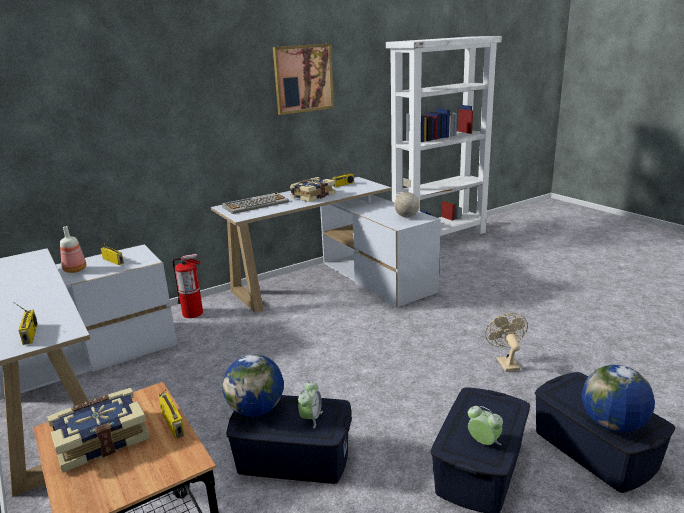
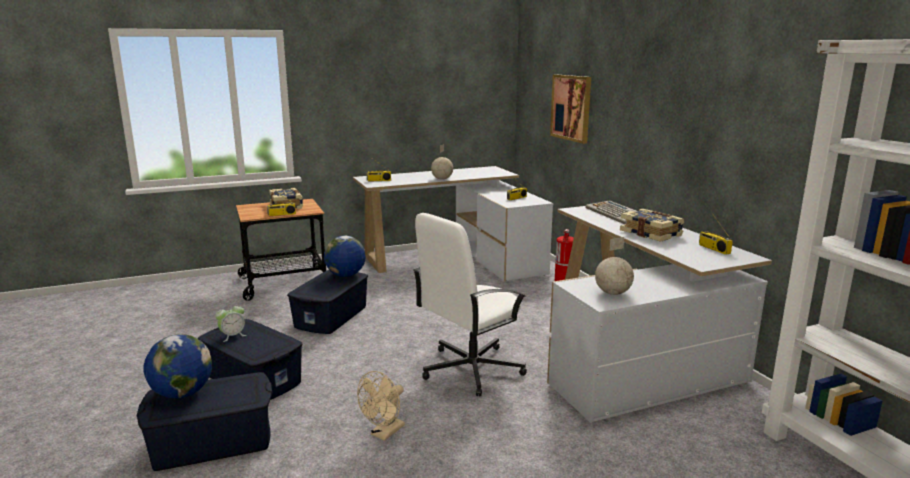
camera: 100 degrees right, 5 degrees down
(49, 287) = (442, 179): none -> globe
(74, 270) = (503, 192): bottle -> none
(303, 78) = (730, 86): picture -> picture (571, 107)
(311, 418) = (321, 289): alarm clock -> none
(388, 341) = (470, 369): none -> white office chair
(505, 362) = (384, 433): beige fan -> beige fan turned 120 degrees clockwise

